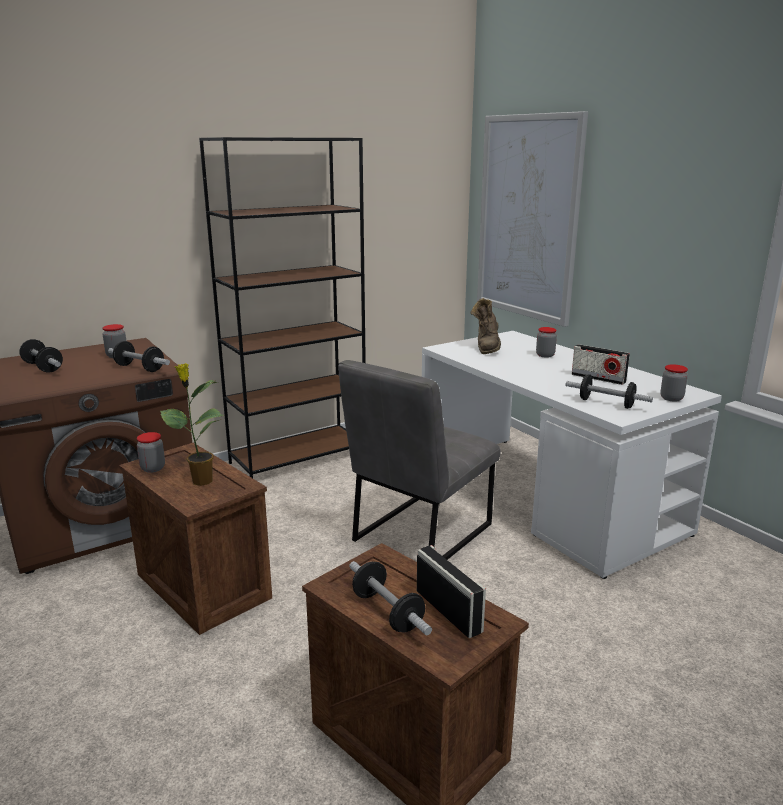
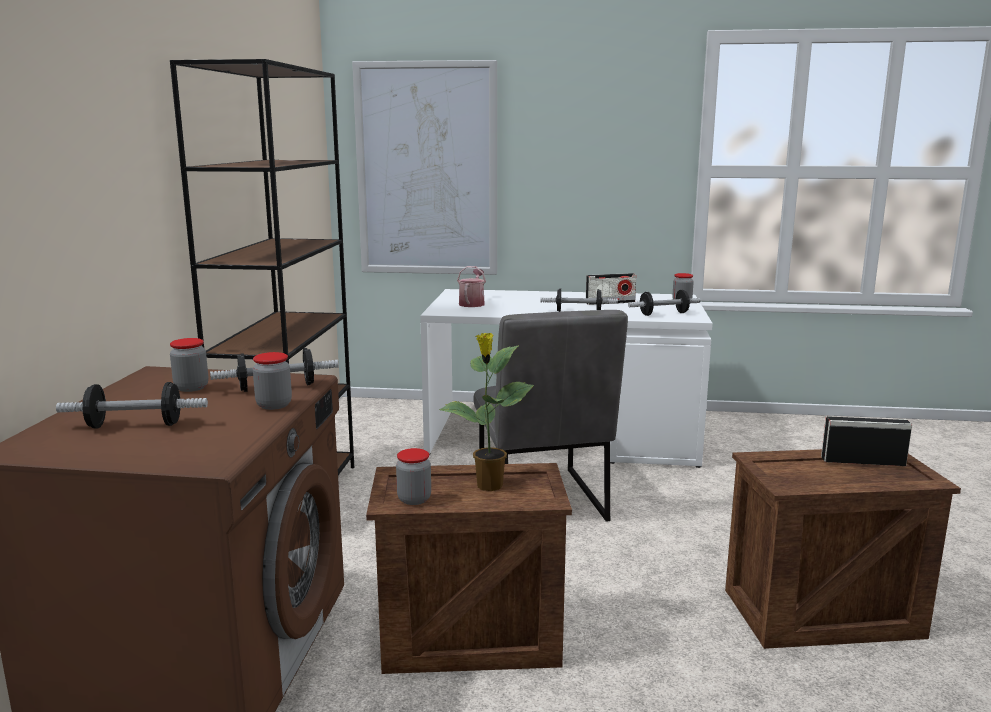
camera: 50 degrees left, 5 degrees down
(387, 612) = (847, 479): dumbbell -> dumbbell (578, 312)
(487, 348) = (472, 303): brown boot -> watering can
(545, 355) = (529, 298): jar -> jar (274, 405)

